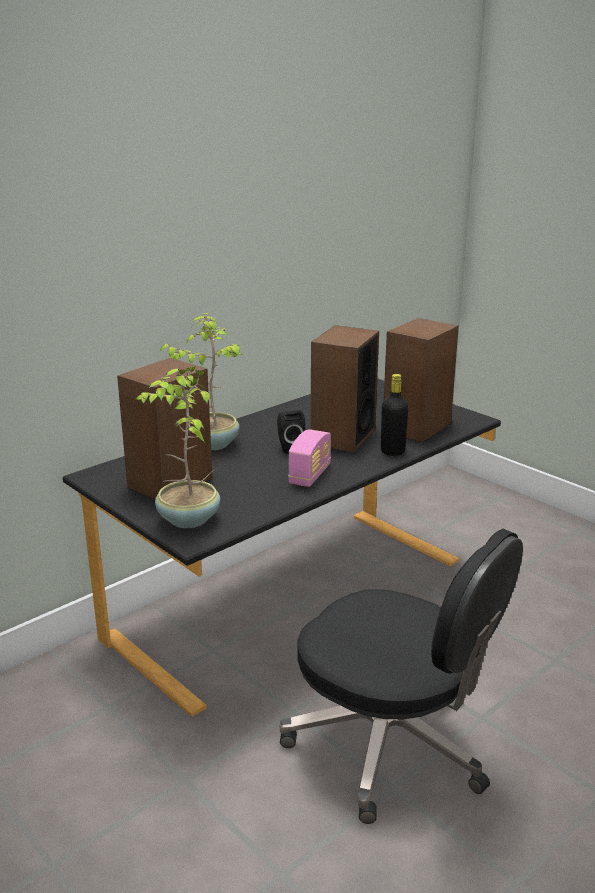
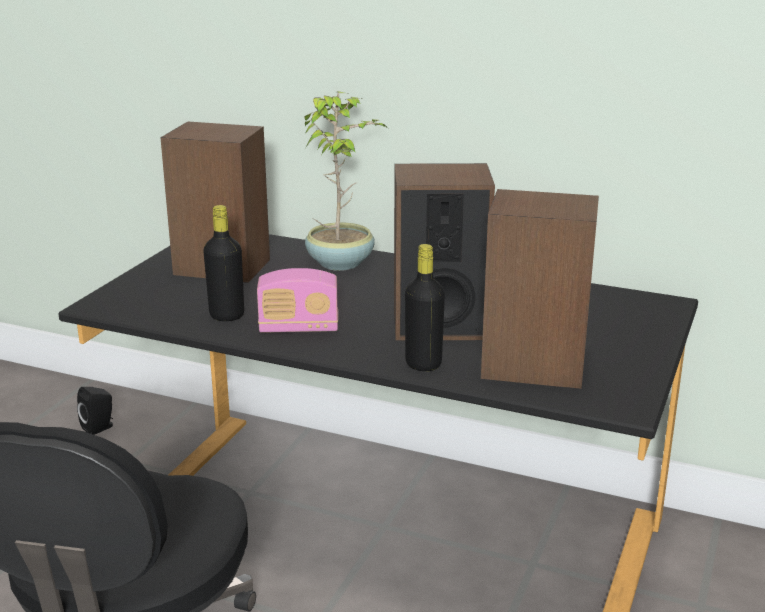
camera: 65 degrees right, 0 degrees up
(187, 520) = (140, 293): potted plant -> none
(265, 494) = (227, 315): none -> black bottle
(289, 447) = (370, 302): black speaker -> black speaker (100, 427)

